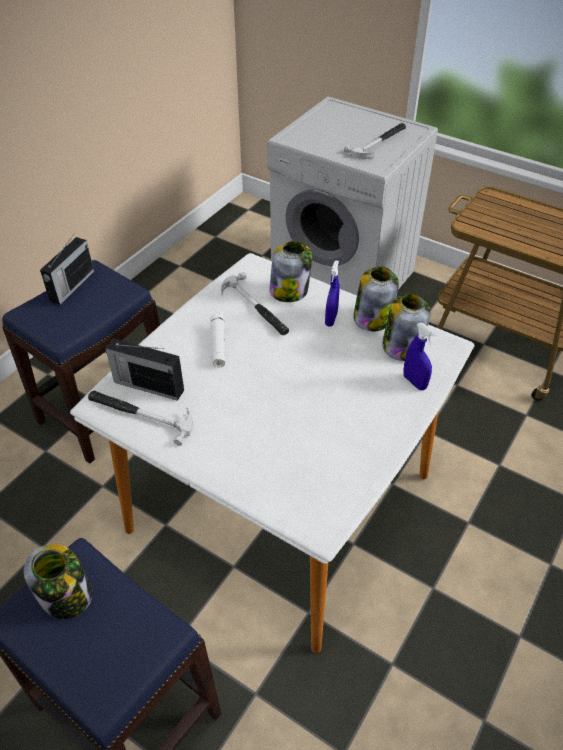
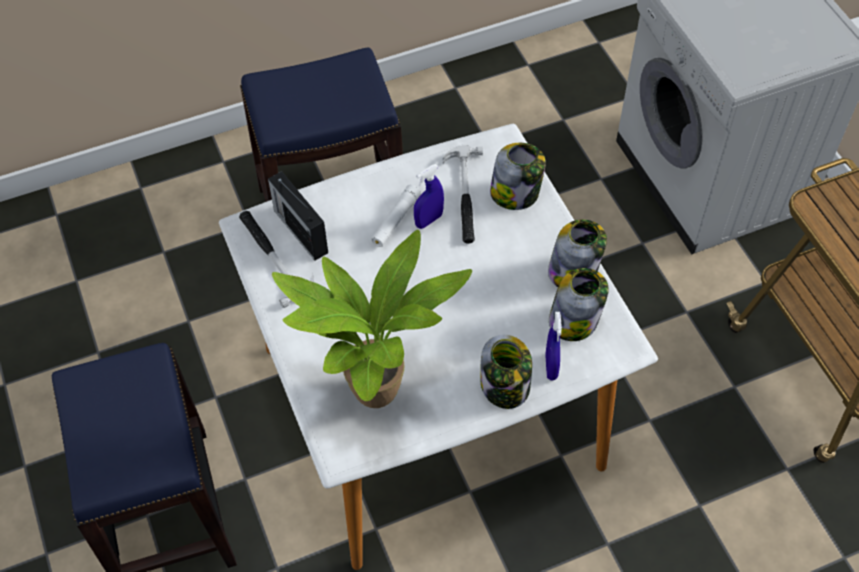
camera: 35 degrees right, 10 degrees up
(67, 596) = (121, 387): jar -> jar (505, 387)
(71, 286) = (324, 72): radio -> none
(314, 470) = (378, 399): none -> potted plant
(331, 319) = (530, 249): blue spray bottle -> blue spray bottle (429, 220)
(379, 143) = (777, 42): hammer -> none

